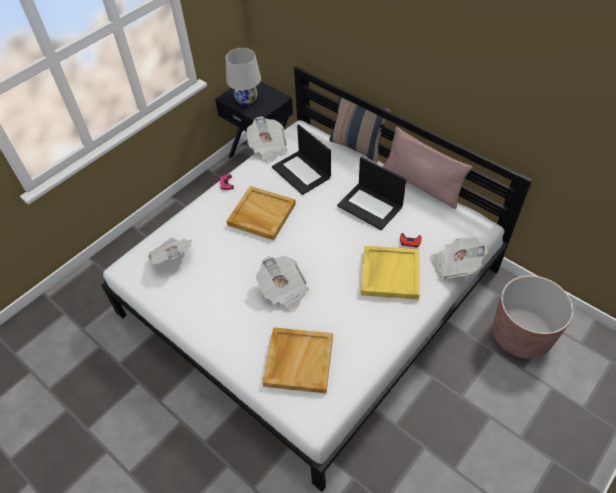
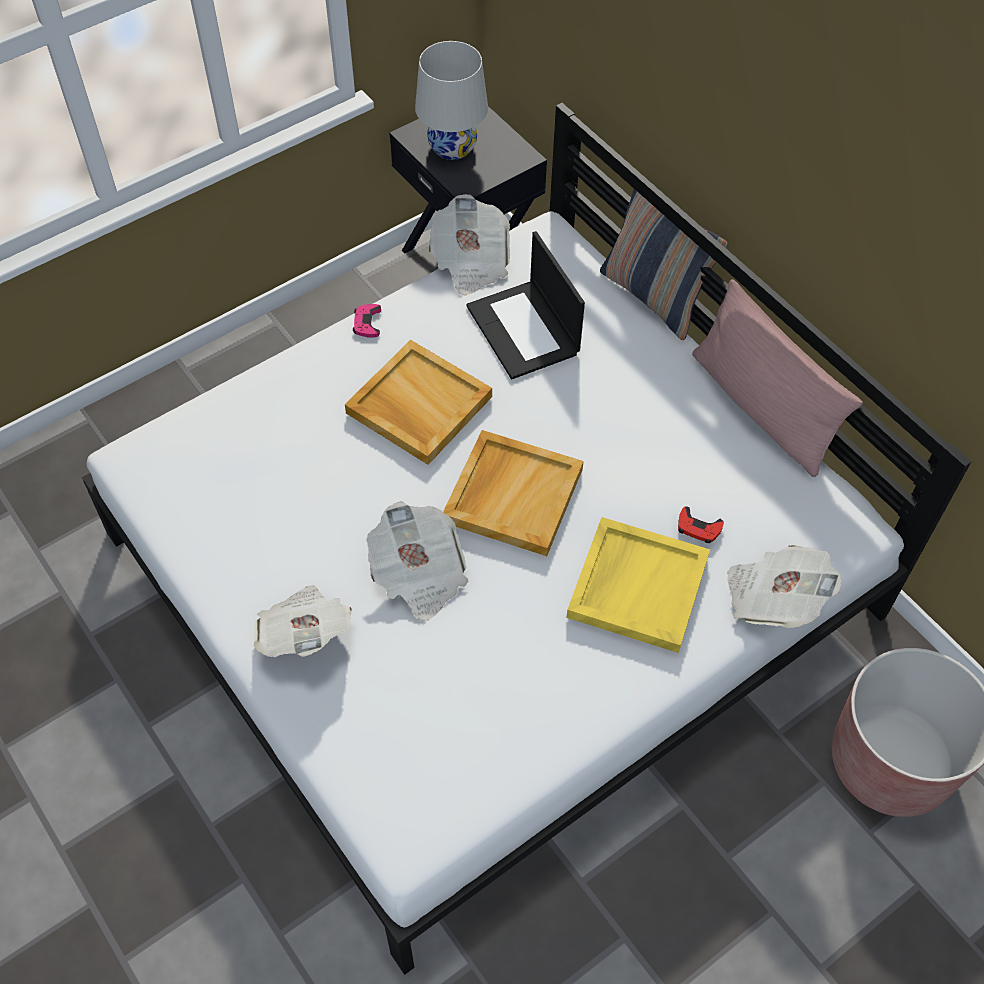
camera: 10 degrees right, 5 degrees up
(172, 257) = (223, 456): newspaper -> newspaper (305, 633)
(298, 360) = (408, 721): beige tray -> beige tray (512, 494)
(371, 206) = (642, 434): laptop -> none

